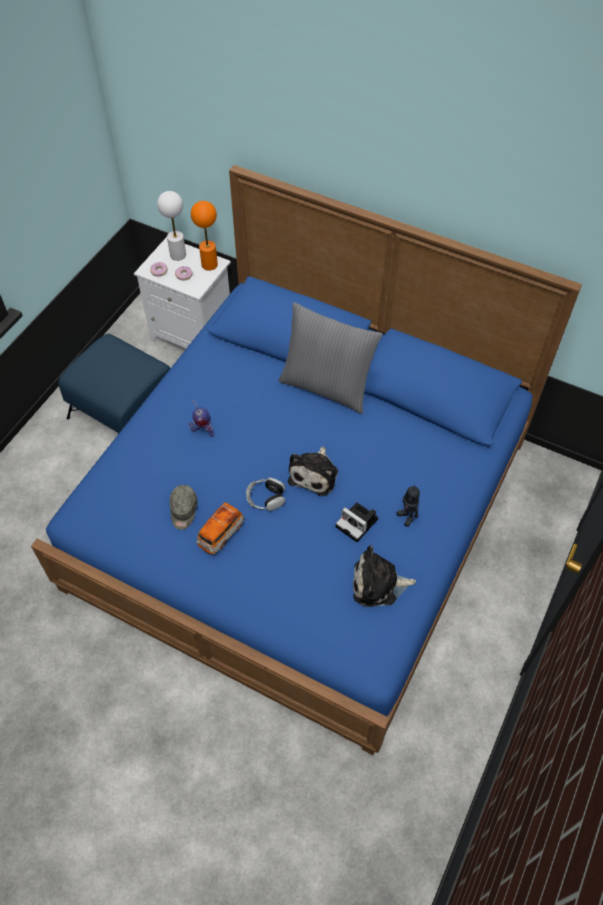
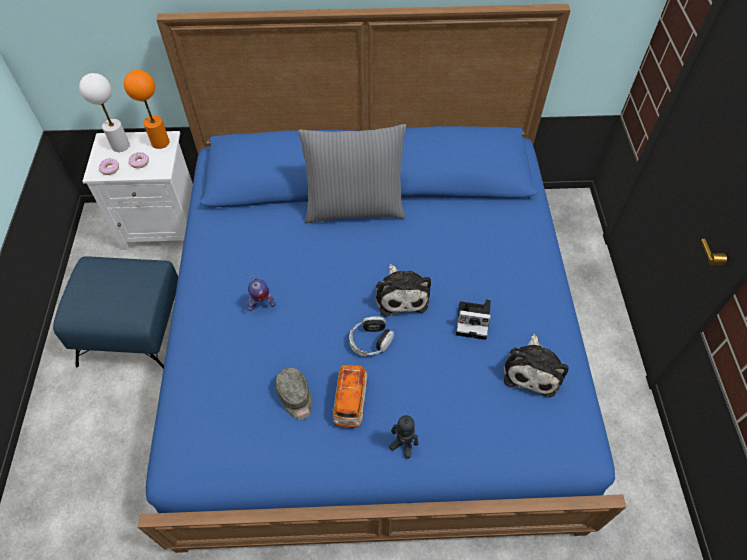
camera: 30 degrees left, 0 degrees up
(378, 584) = (533, 369): plush toy -> plush toy turned 45 degrees counterclockwise
(407, 516) = (512, 292): toy robot -> toy robot (403, 445)

